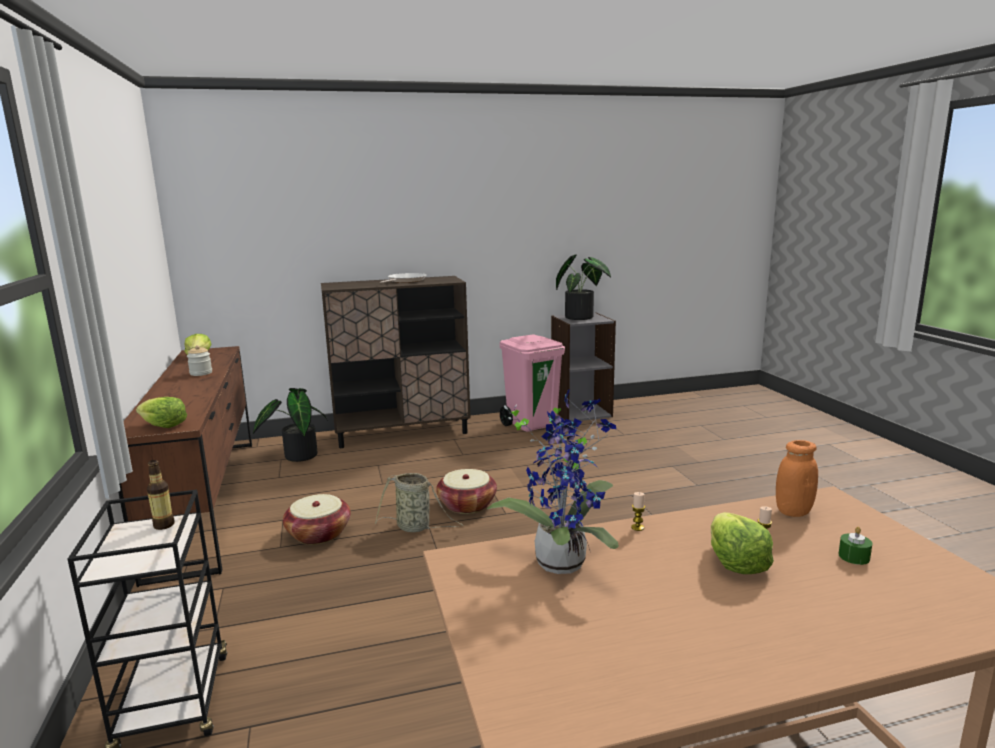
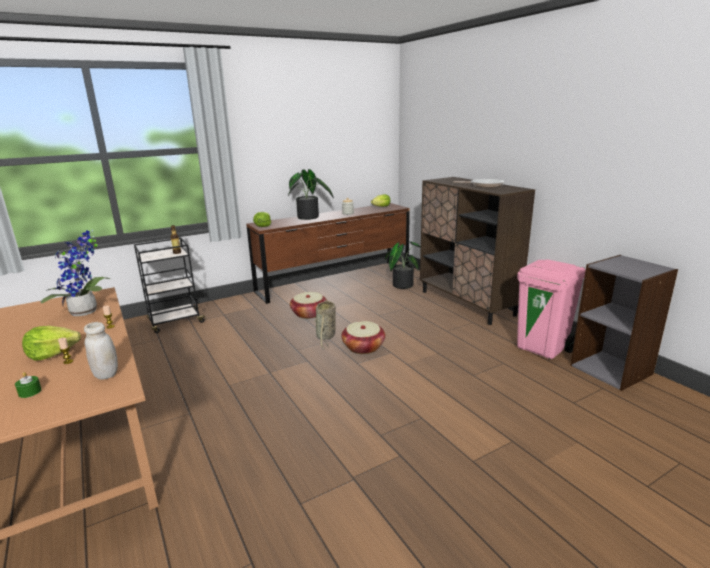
camera: 75 degrees right, 5 degrees up
(582, 317) = (634, 266): potted plant -> potted plant (309, 218)
(793, 511) = (106, 374): orange jar -> white jar

